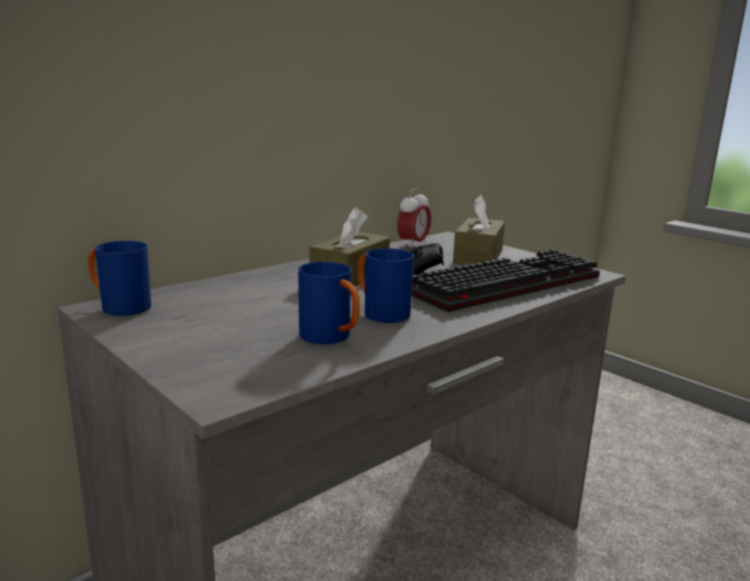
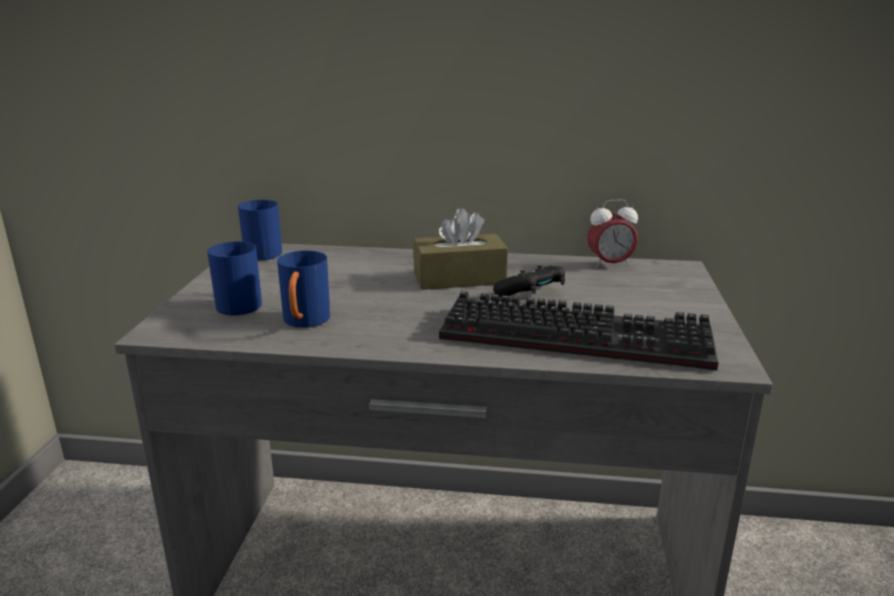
camera: 50 degrees right, 5 degrees up
(380, 313) = (389, 318): blue mug -> blue mug (242, 303)
(478, 256) = (641, 299): brown tissue box -> none

